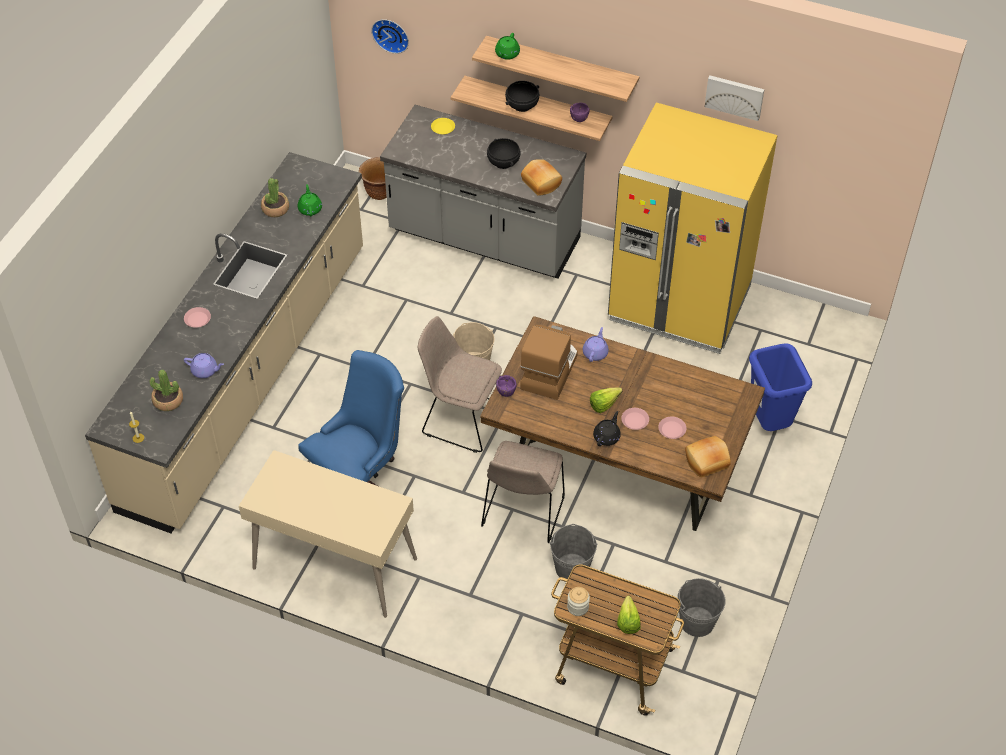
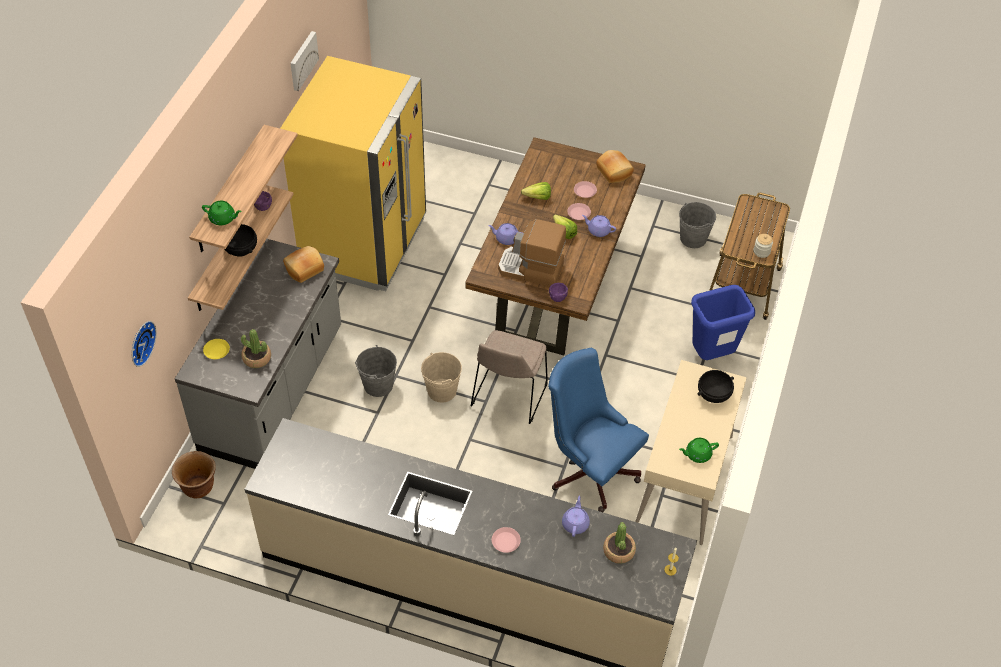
camera: 95 degrees left, 0 degrees up
(275, 209) = (337, 490): potted plant -> potted plant (256, 358)
(310, 209) = (338, 458): green teapot -> green teapot (697, 454)
(503, 162) = (273, 299): black bowl -> black bowl (714, 395)
(522, 512) = (608, 347): beige chair -> none
(572, 568) = (658, 313): grey bucket -> grey bucket (378, 385)
(607, 436) = (598, 230): black teapot -> purple teapot
(628, 619) = (765, 222): lettuce -> lettuce (535, 197)
(769, 423) = (496, 191): blue trash can -> blue trash can (712, 355)

